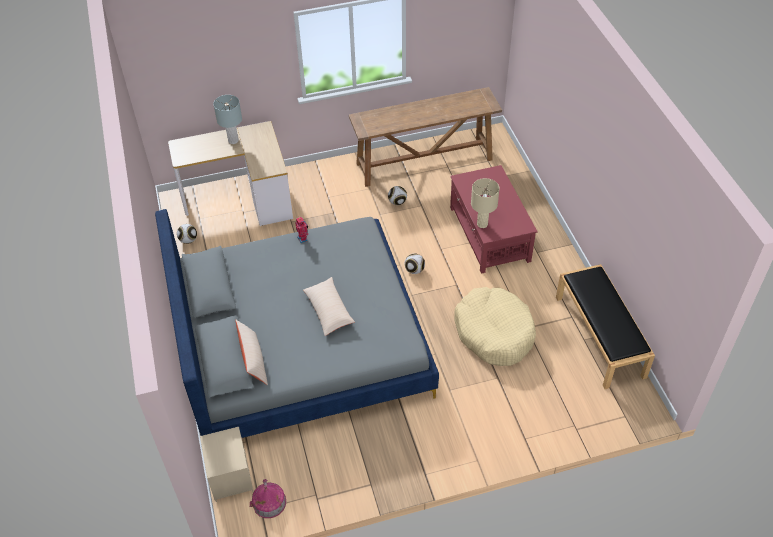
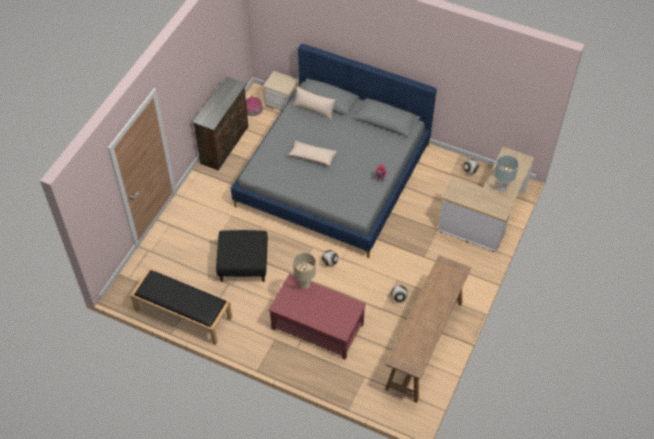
camera: 130 degrees right, 5 degrees up
(358, 482) = (225, 145): none -> brown dresser
(494, 332) = (243, 265): beige dog bed -> black ottoman

